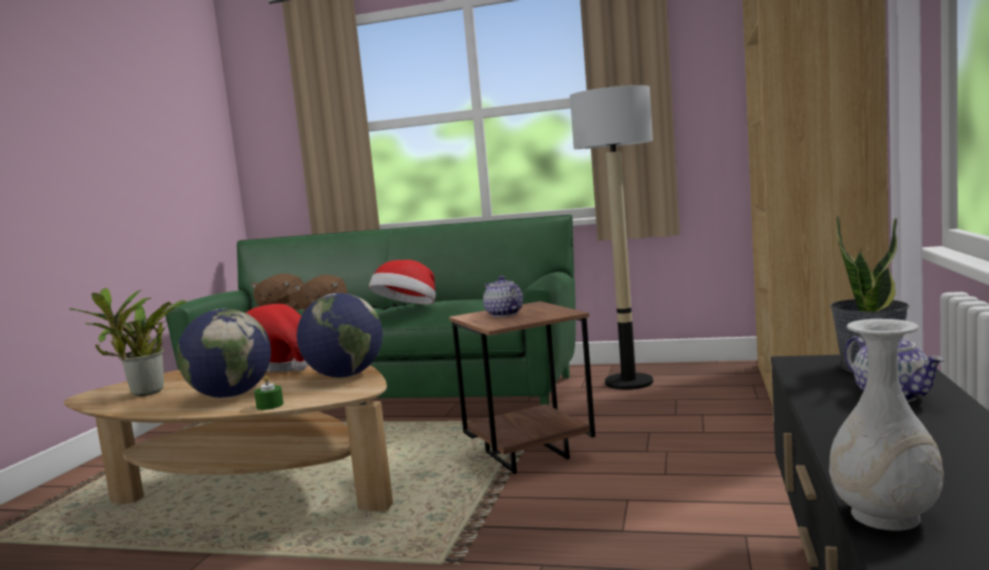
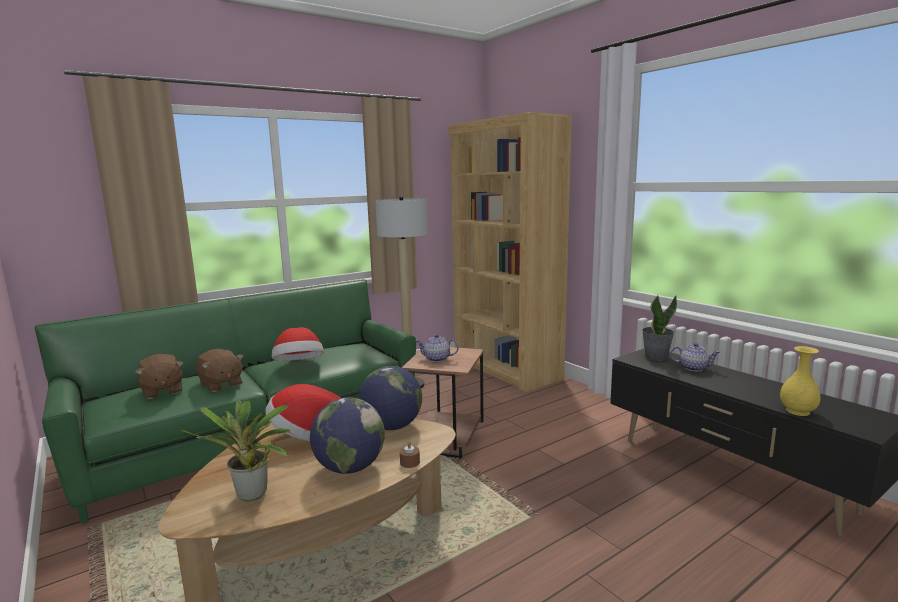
camera: 50 degrees left, 5 degrees up
(270, 405) = (410, 462): green candle -> brown candle
(886, 517) = (798, 411): white vase -> yellow vase

